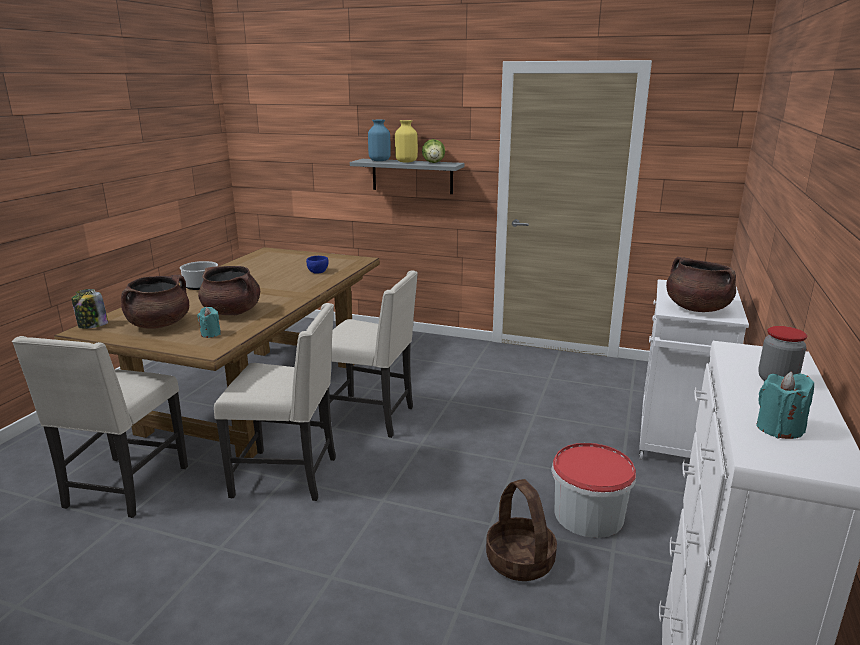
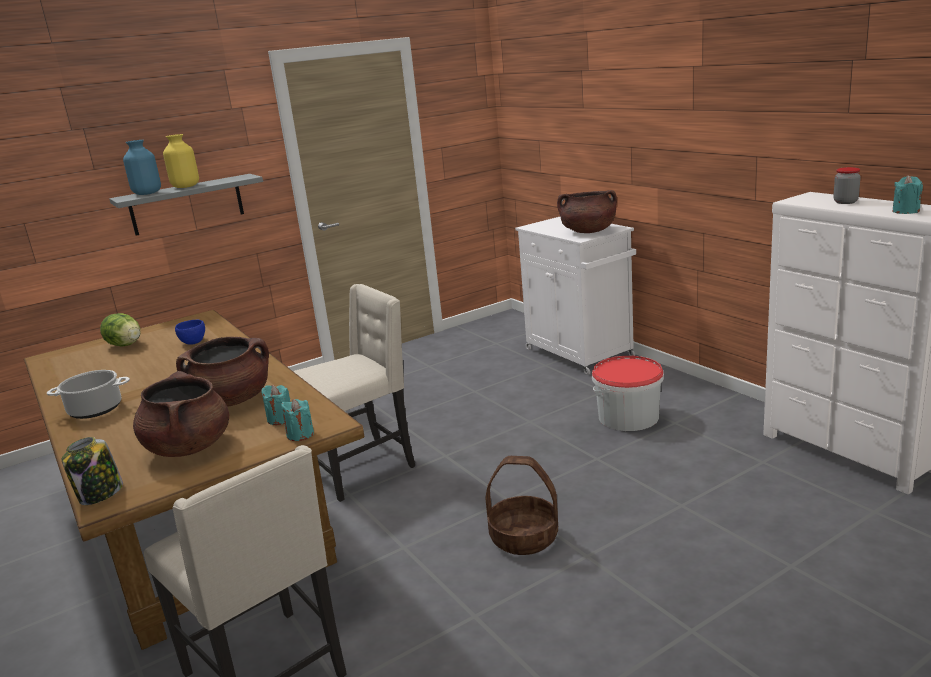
camera: 50 degrees left, 0 degrees up
(189, 347) = (300, 434): none -> turquoise candle
(288, 476) = (401, 544): beige chair -> none
(433, 163) = (222, 180): lettuce -> lettuce (125, 345)
(520, 561) = (652, 461): basket -> basket (524, 537)

